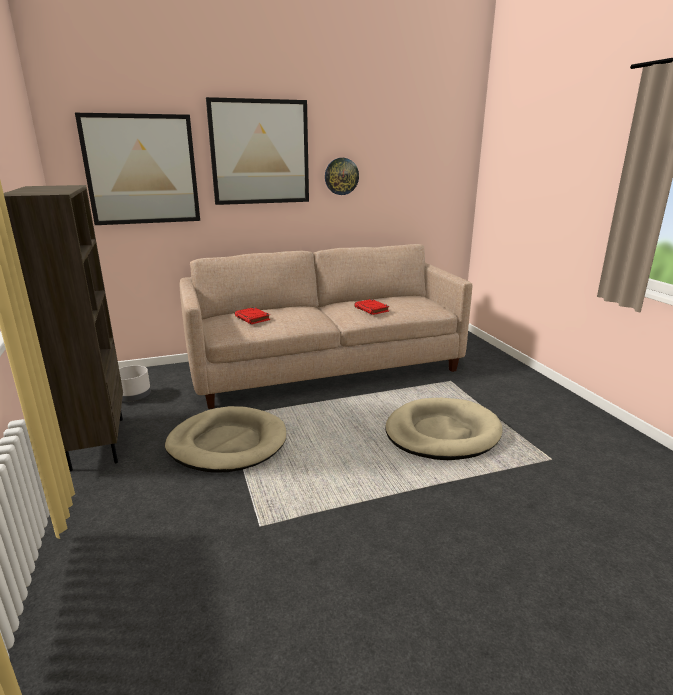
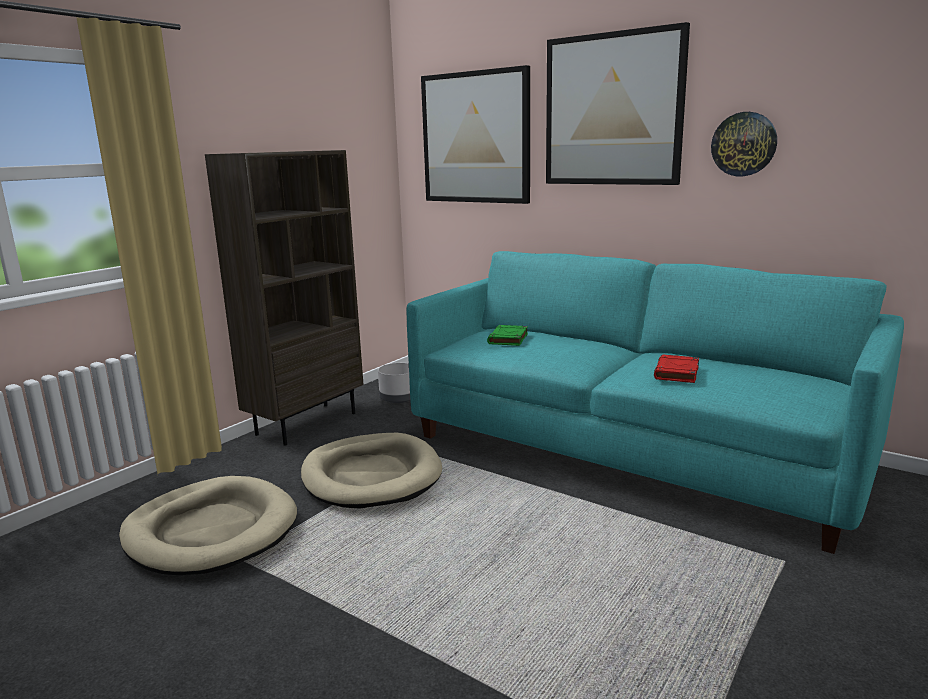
camera: 55 degrees right, 5 degrees down
(253, 318) = (508, 339): red book -> green book
(325, 367) = (628, 451): beige sofa -> turquoise sofa
(442, 433) = (595, 614): beige dog bed -> beige dog bed (211, 531)

